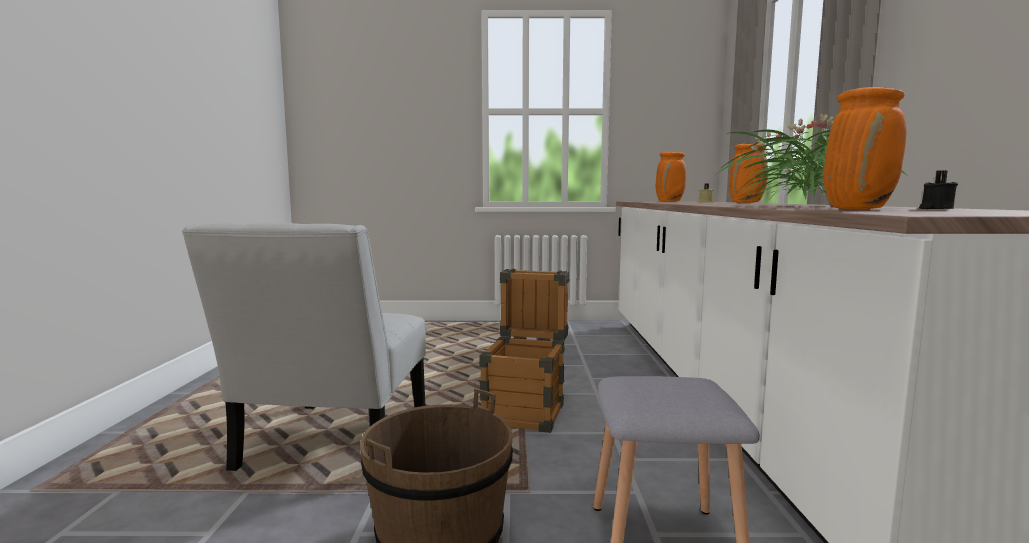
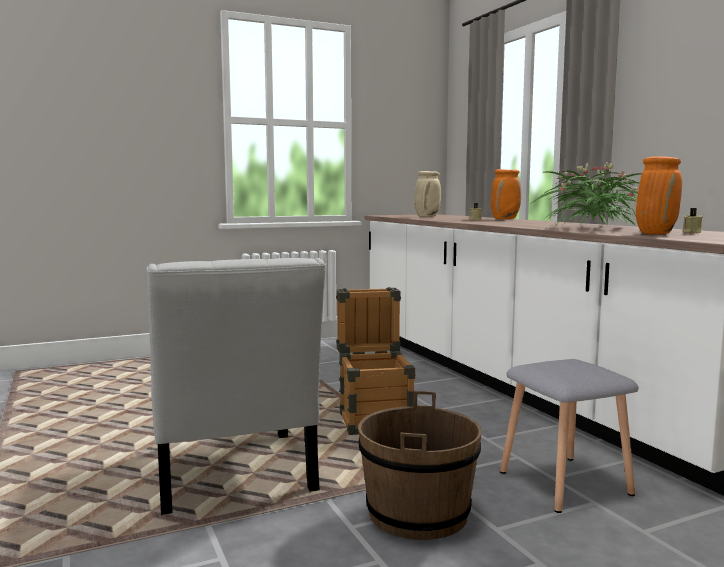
camera: 25 degrees left, 0 degrees up
(670, 201) = (427, 216): orange vase -> beige vase
(935, 209) = (690, 232): black candle -> beige candle

